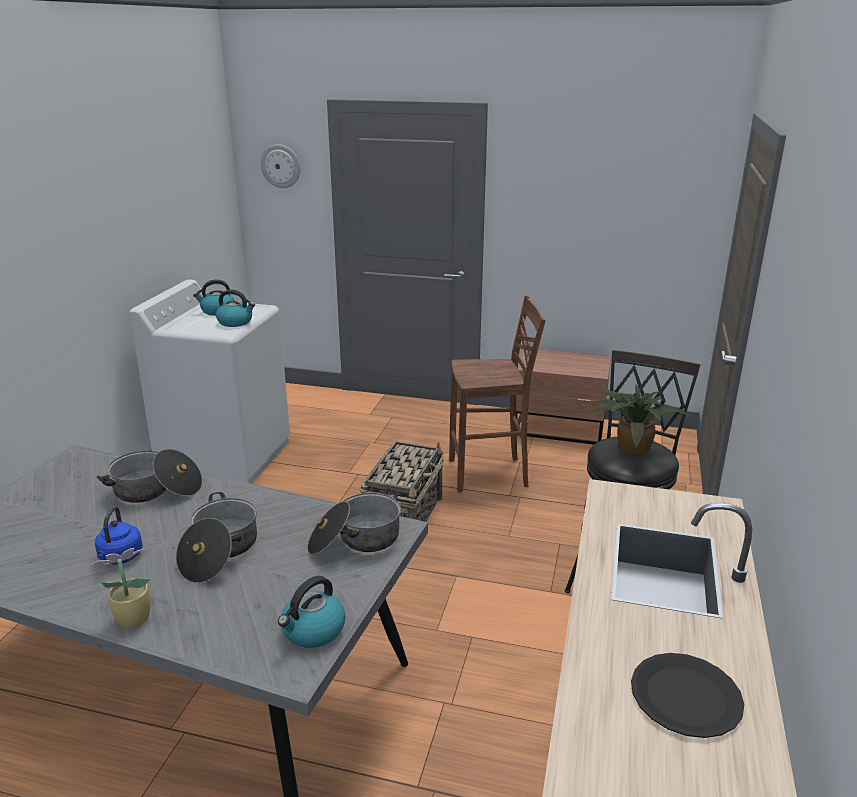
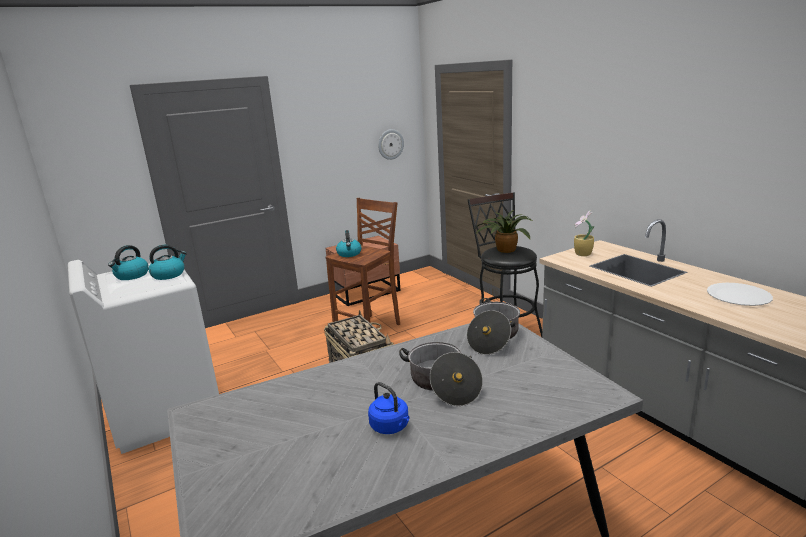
camera: 45 degrees left, 5 degrees down
(131, 619) = (482, 441): potted plant -> potted plant (582, 254)
(156, 490) = (317, 388): cooking pot -> none
(281, 166) = (90, 150): wall clock -> wall clock (390, 144)
(313, 631) = (573, 377): kettle -> kettle (349, 254)
(685, 697) = (738, 296): black plate -> white plate

